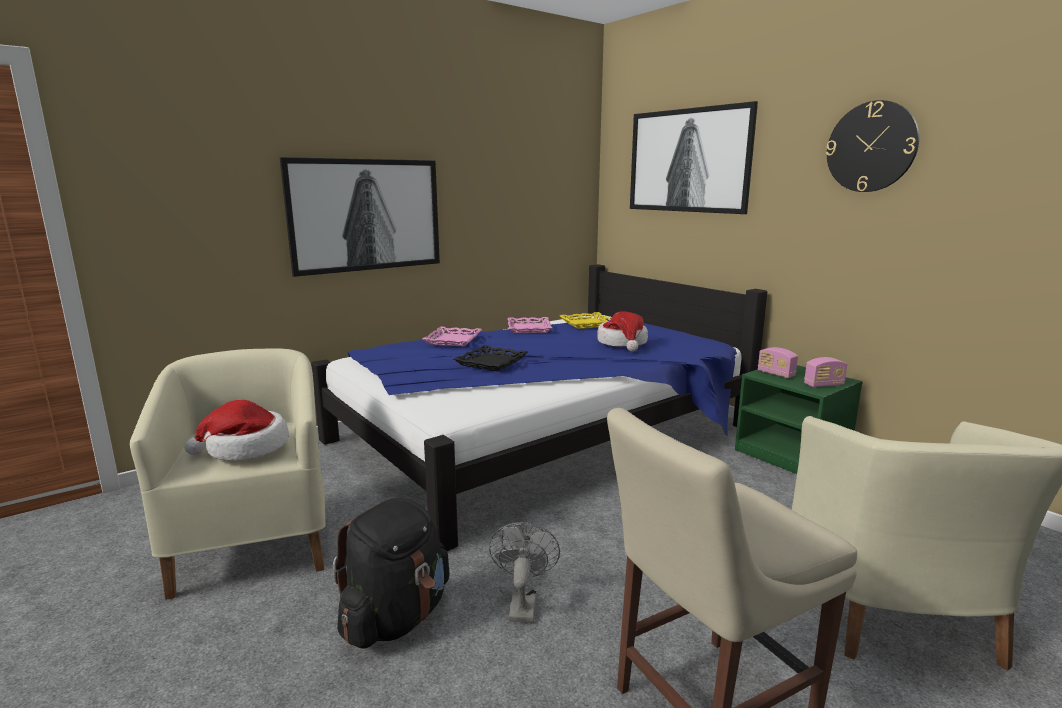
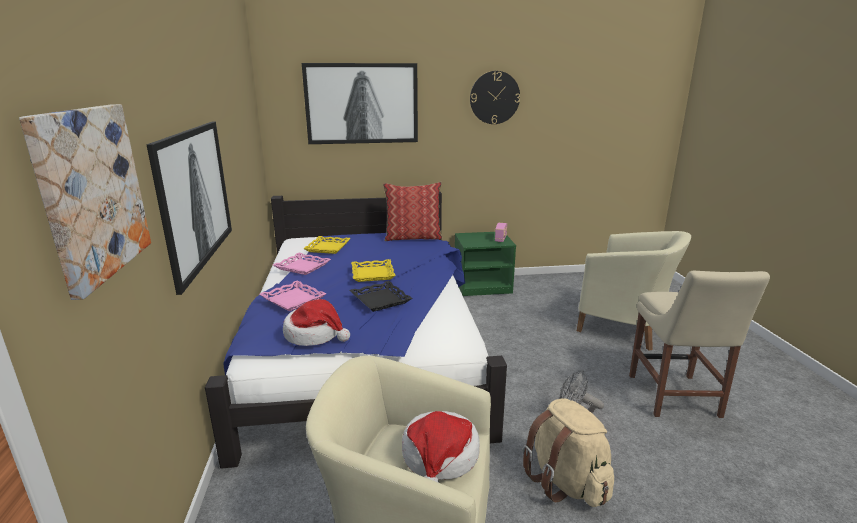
camera: 60 degrees left, 5 degrees up
(185, 173) = (91, 193): none -> picture
(396, 618) = (566, 482): black backpack -> beige backpack
(548, 348) = (372, 274): none -> yellow tray
(623, 343) = (394, 252): hat -> hat (315, 334)
(689, 342) = (413, 237): none -> pillow
(776, 374) = (473, 241): radio -> none

